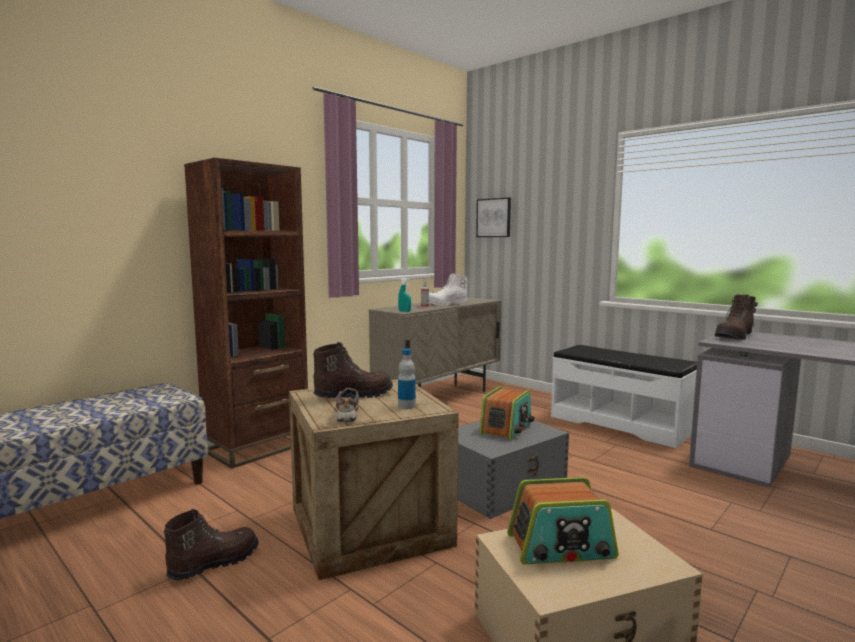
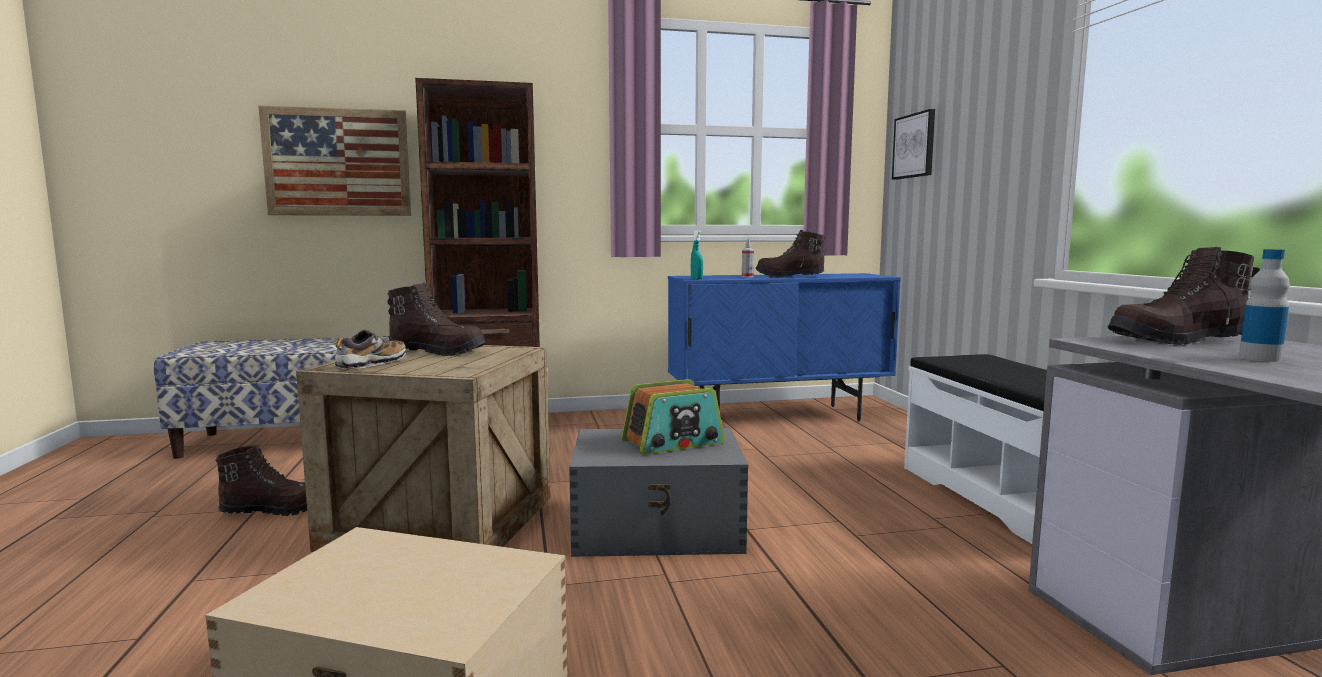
camera: 35 degrees right, 0 degrees up
(99, 225) = (338, 162): none -> picture
(406, 406) = (447, 366): bottle -> bottle (1259, 358)
(439, 398) = (779, 417): beige cabinet -> blue cabinet
(446, 304) = (789, 276): white boot -> brown boot
(561, 547) = (395, 568): radio -> none

